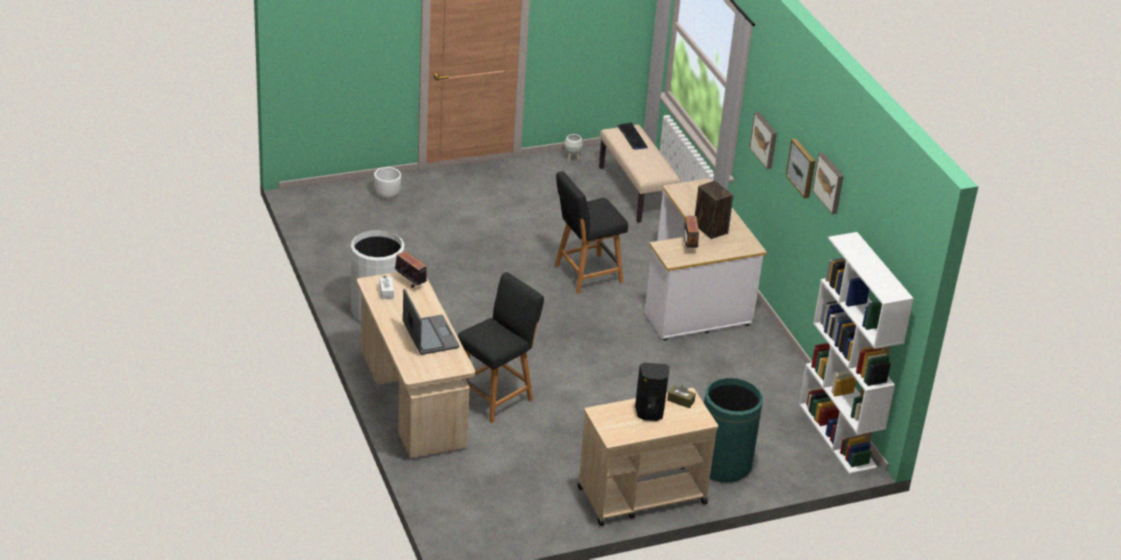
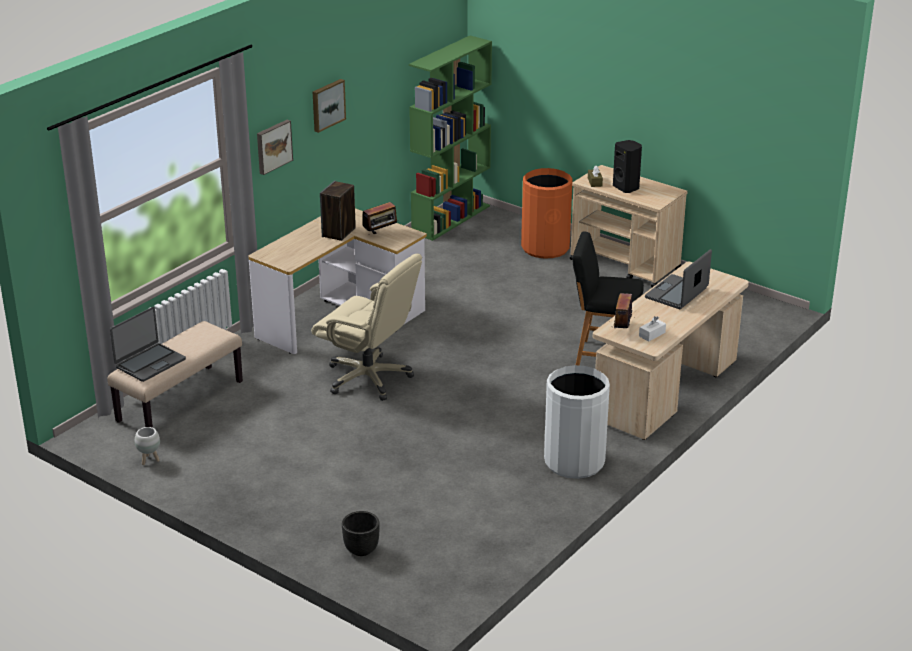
camera: 120 degrees left, 5 degrees down
(387, 195) = (361, 549): white planter -> black planter
(585, 275) = (369, 378): black stool -> beige office chair
(632, 137) = (150, 363): keyboard -> laptop
(723, 464) = (545, 247): green trash can -> orange trash can
(830, 183) = (361, 73): picture -> none
(838, 436) = (451, 219): white bookcase -> green bookcase

